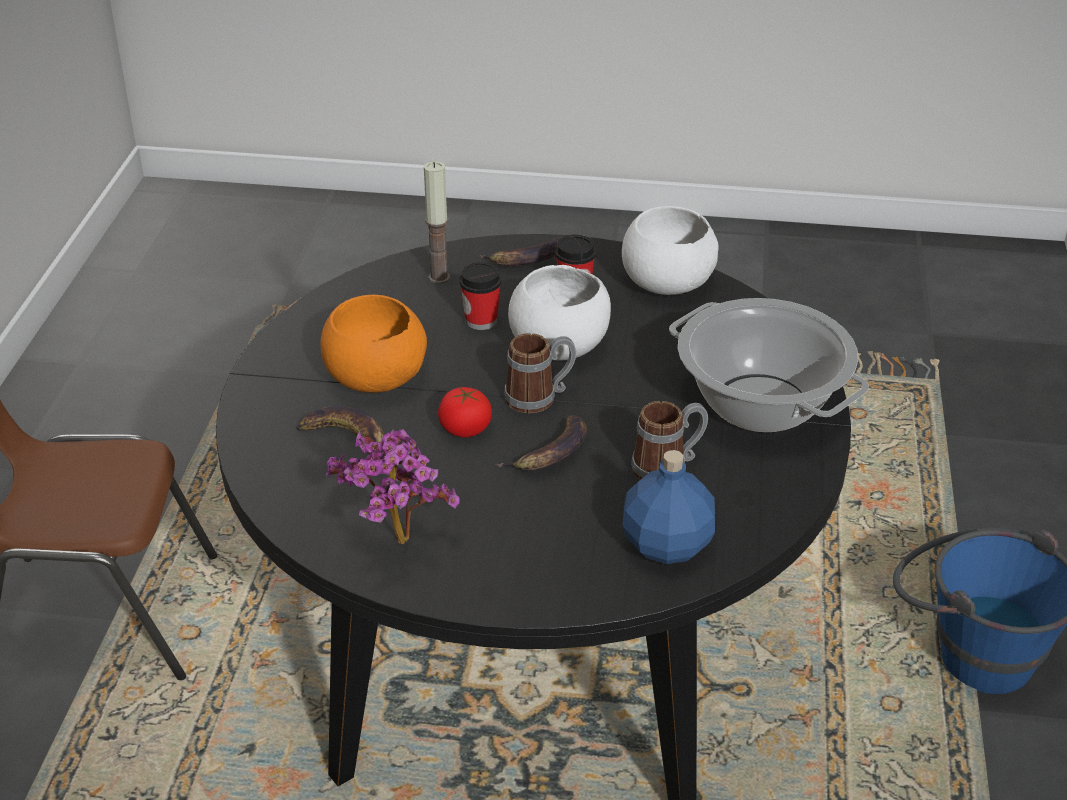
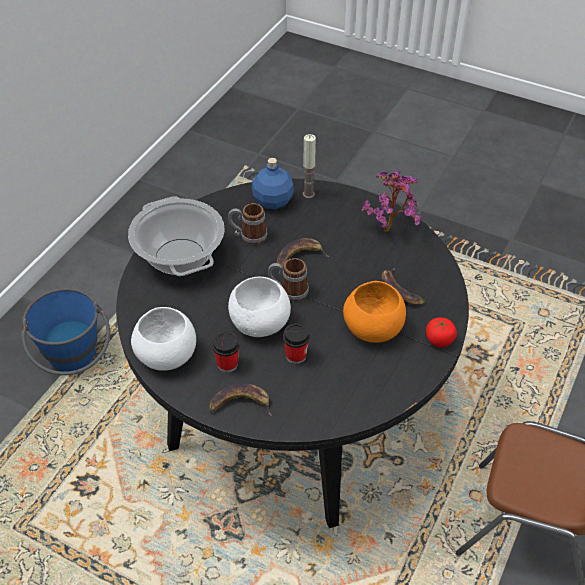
camera: 160 degrees left, 10 degrees up
(439, 277) = (307, 403): candle -> candle (308, 194)
(465, 429) = (336, 282): tomato -> tomato (439, 340)

